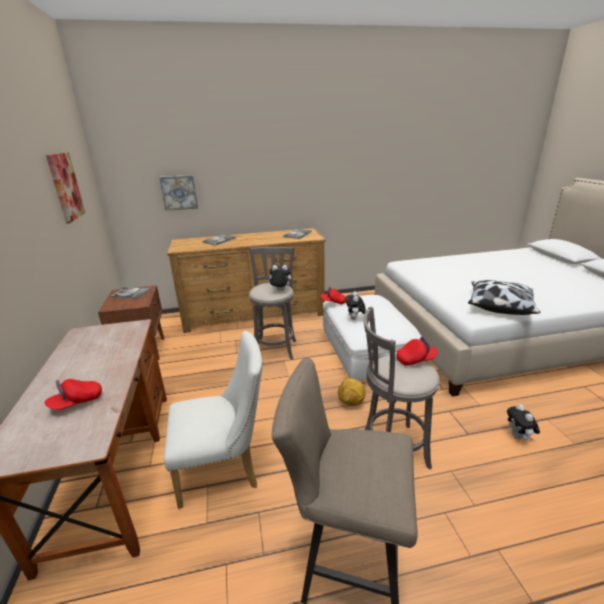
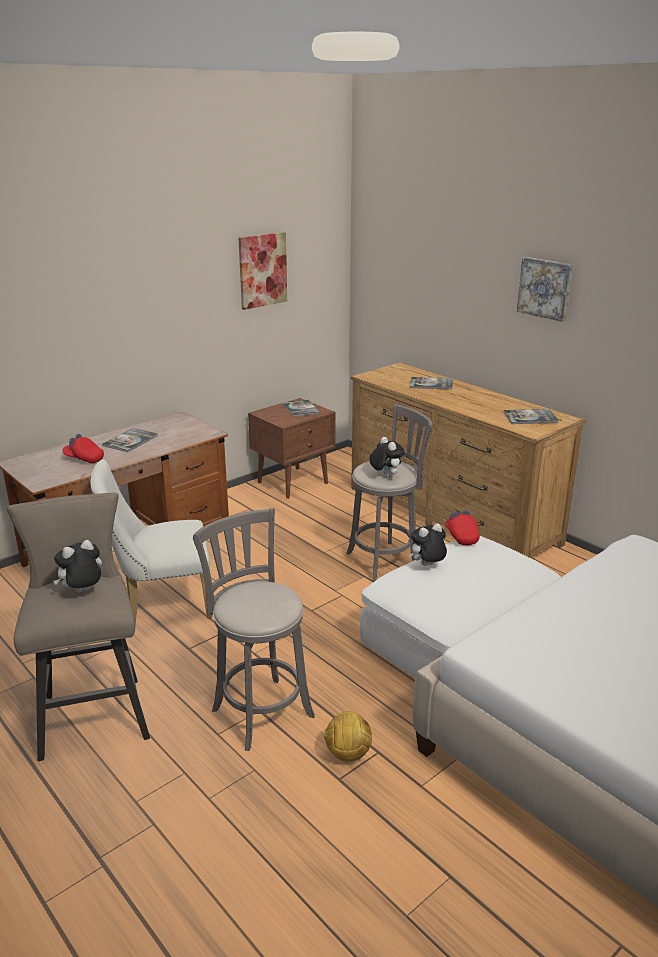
camera: 60 degrees right, 0 degrees up
(83, 366) = (130, 441): none -> book
(179, 192) = (421, 301): picture -> picture (545, 288)
(224, 469) = (161, 604): white chair -> white chair turned 120 degrees clockwise
(351, 403) = (322, 656): football -> football (348, 754)
(416, 360) = (283, 604): red cap -> none
(499, 306) = (558, 669): pillow -> none
(518, 437) = (372, 838): plush toy -> plush toy (83, 592)

